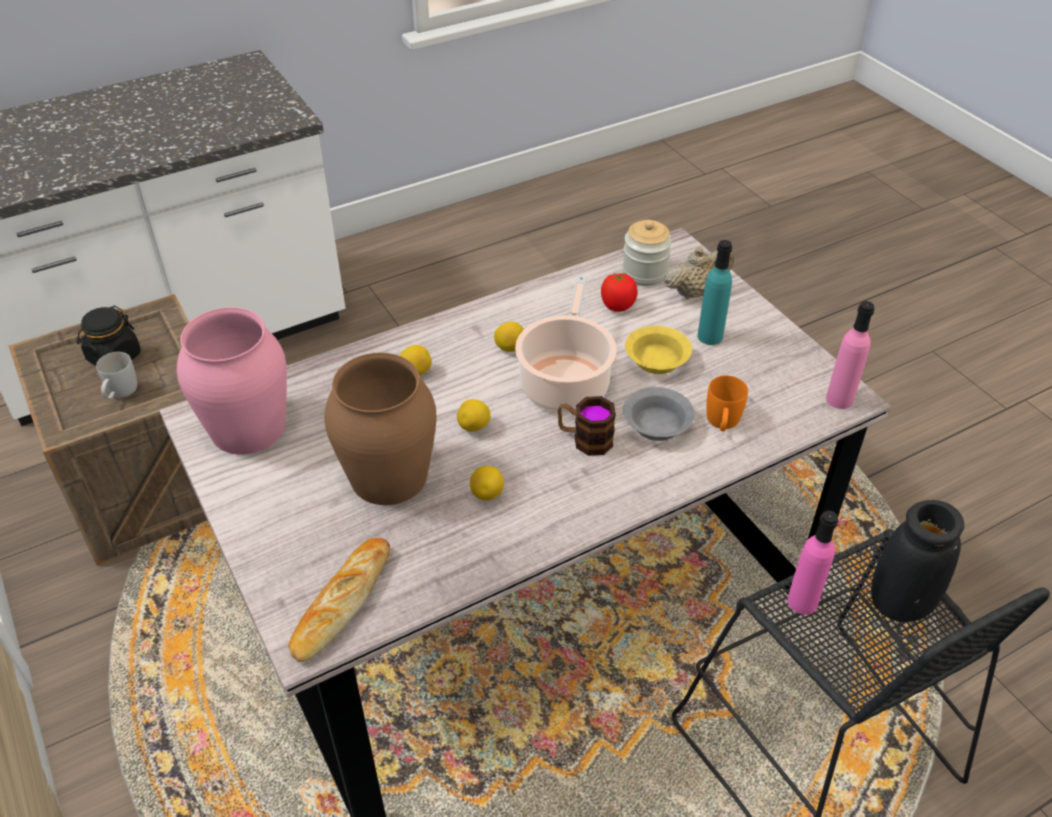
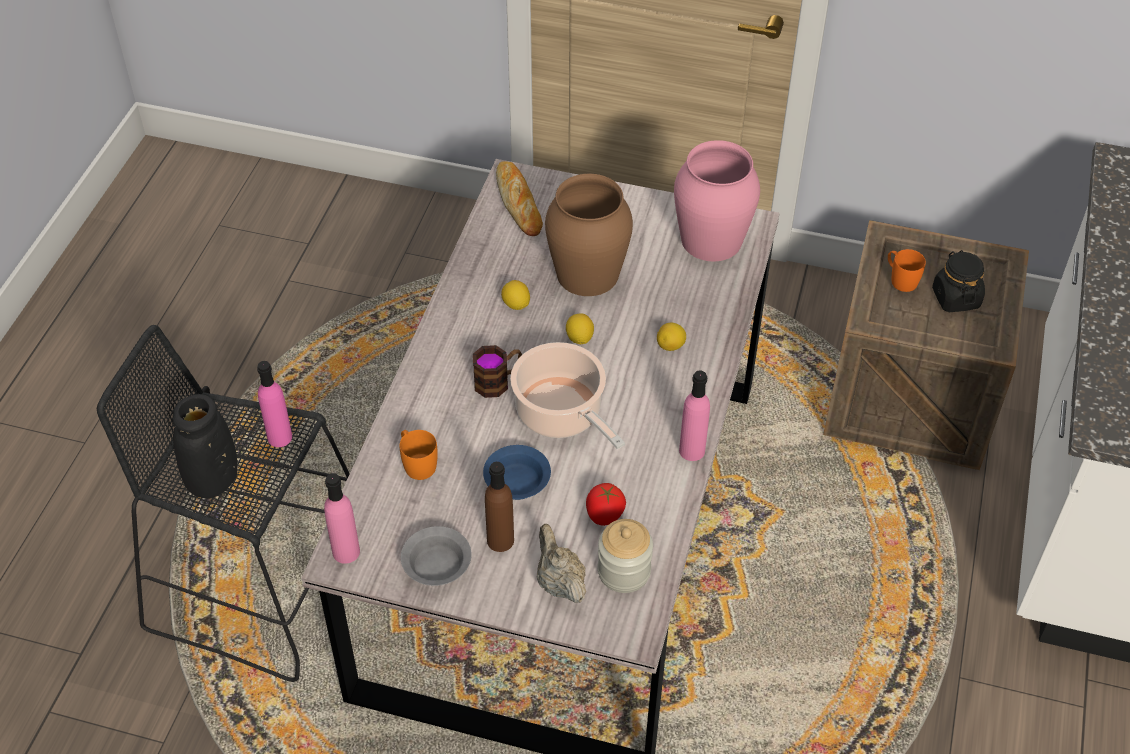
camera: 135 degrees right, 5 degrees up
(120, 393) = (900, 279): white mug -> orange mug
(506, 302) = (692, 450): none -> pink bottle
(510, 348) = (635, 413): lemon -> none
(655, 361) = (518, 482): yellow bowl -> blue bowl
(657, 424) = (461, 428): grey bowl -> grey bowl (437, 568)
(695, 292) = (559, 583): beige teapot -> beige teapot turned 135 degrees clockwise
(710, 336) = (500, 540): turquoise bottle -> brown bottle

